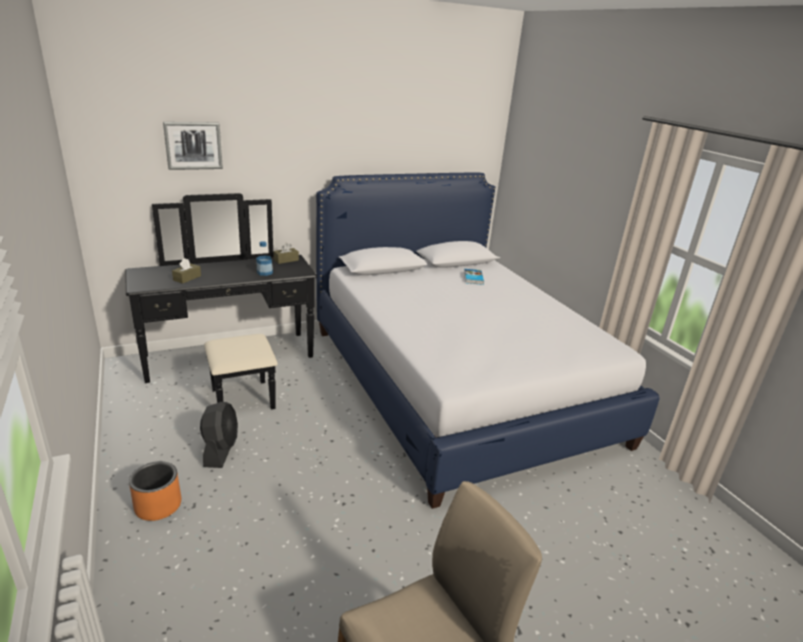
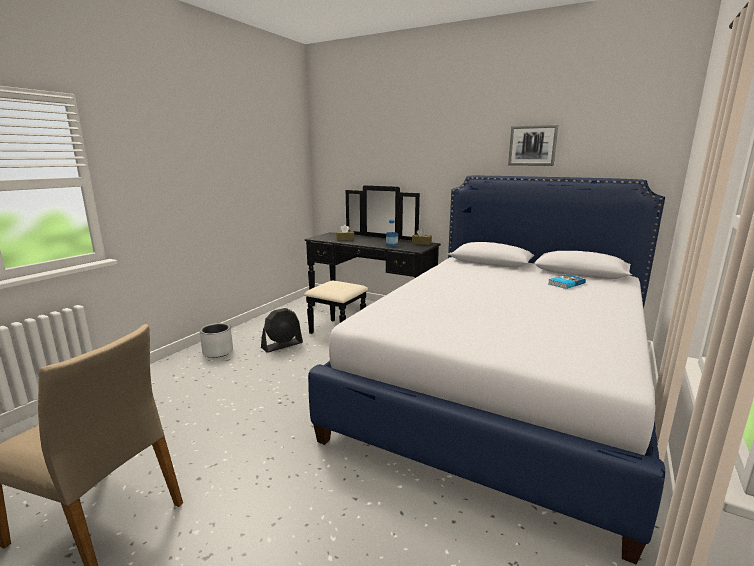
camera: 55 degrees right, 10 degrees down
(157, 505) = (218, 352): orange planter -> grey planter
(193, 145) = (373, 150): picture -> picture (532, 145)

